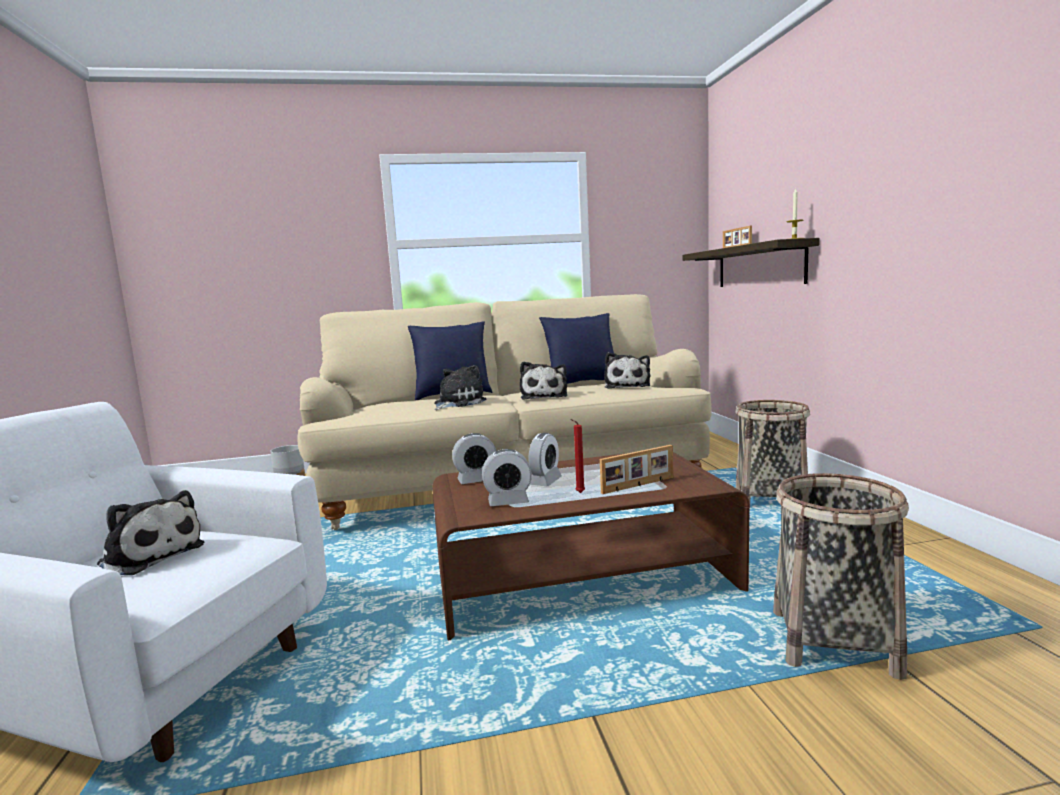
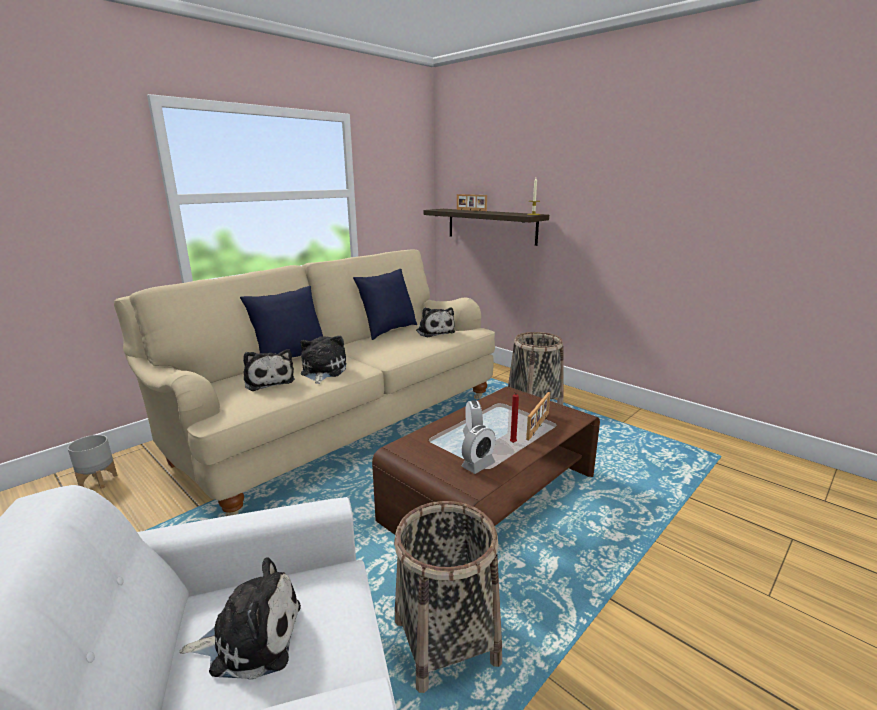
camera: 35 degrees left, 10 degrees up
(476, 480) = (419, 449): alarm clock -> none
(544, 396) = (386, 351): plush toy -> plush toy (269, 381)
(833, 643) = (661, 497): basket -> basket (446, 642)

